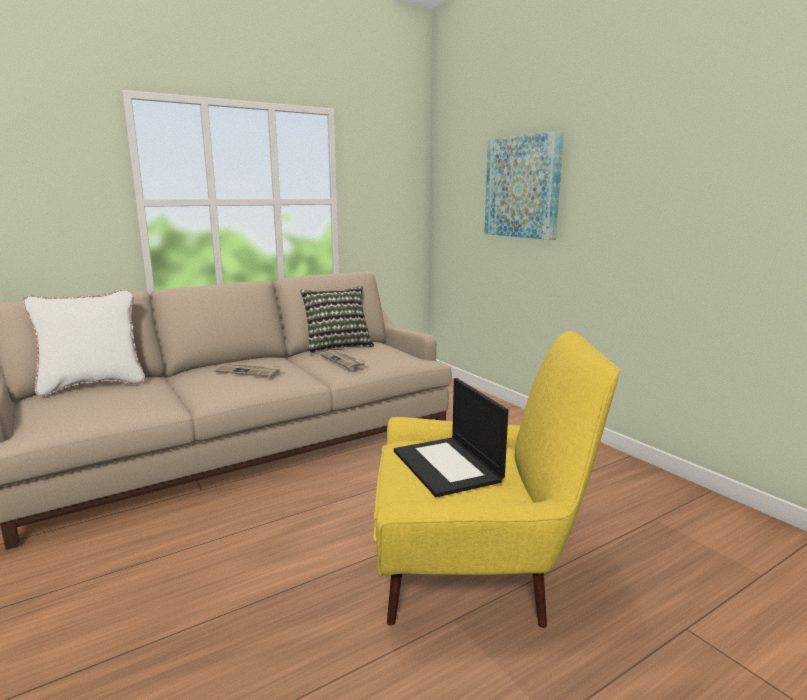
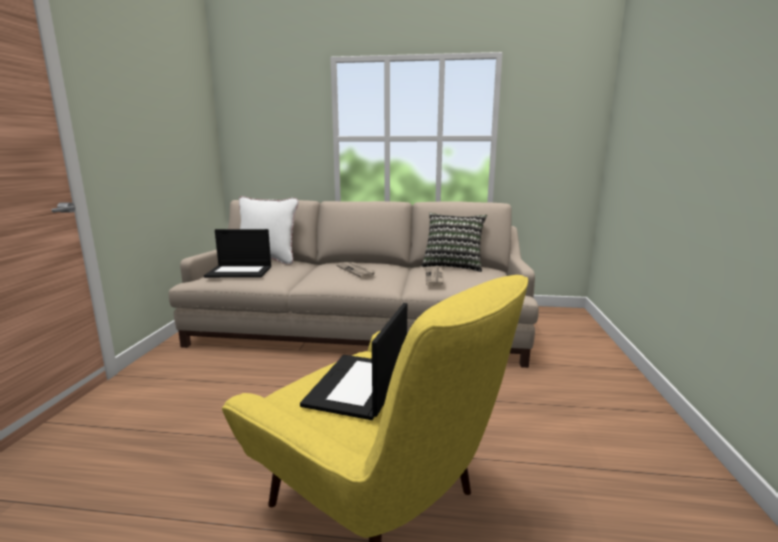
camera: 40 degrees right, 0 degrees up
(87, 407) = (240, 271): none -> laptop
(522, 187) = (677, 114): picture -> none

